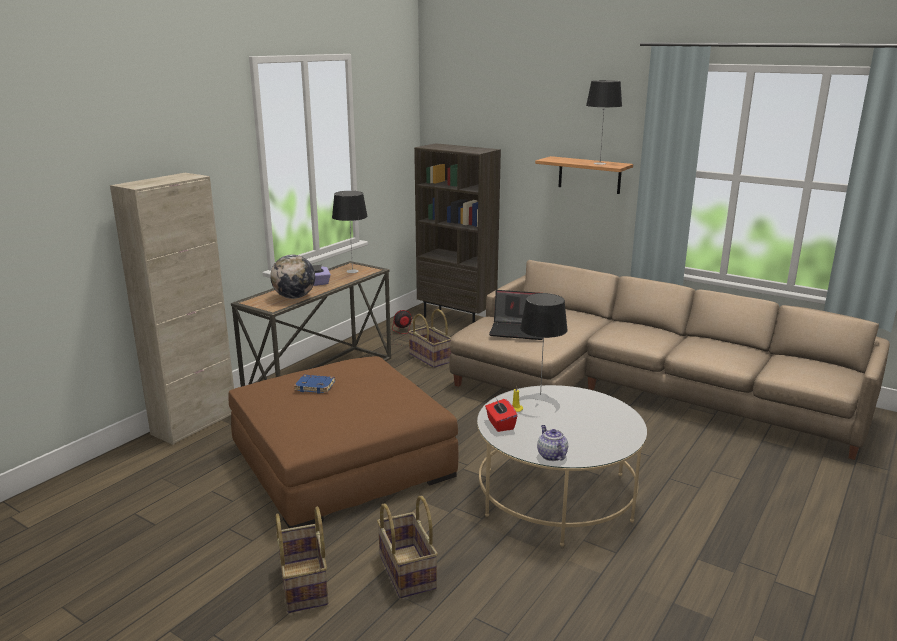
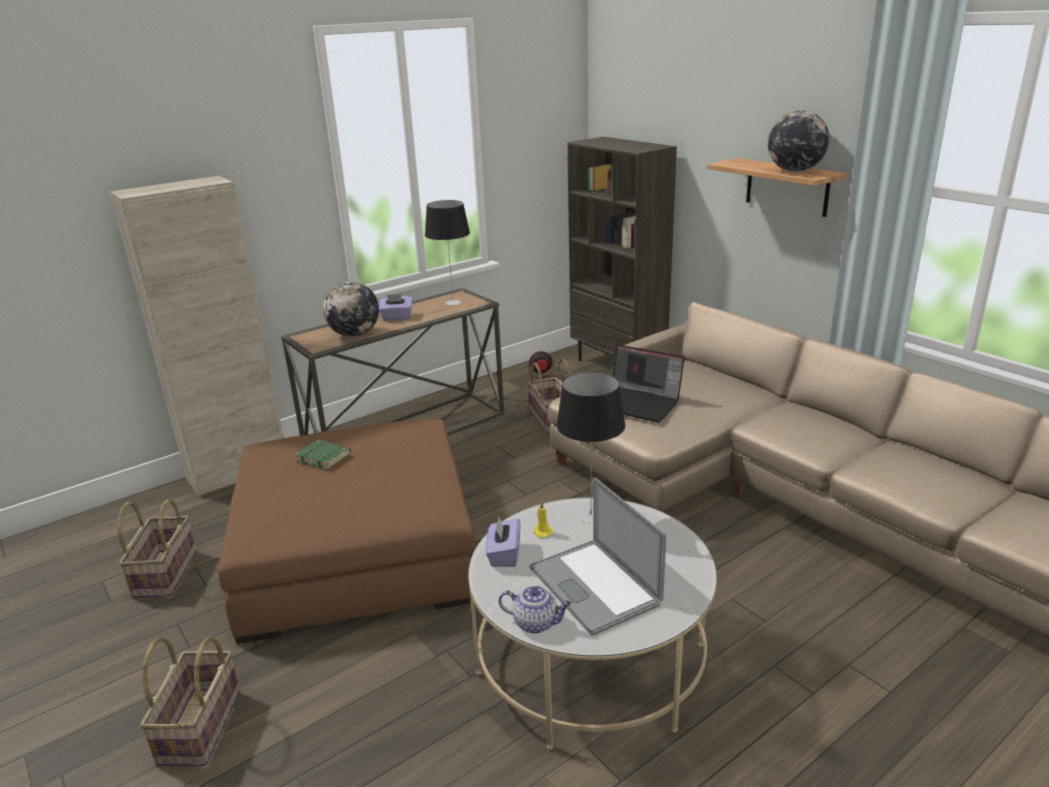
camera: 20 degrees right, 5 degrees up
(315, 386) = (324, 457): blue book -> green book
(405, 571) = (326, 738): basket -> basket (164, 573)
(500, 424) = (504, 555): red tissue box -> purple tissue box
(551, 455) = (536, 623): teapot -> teapot turned 105 degrees clockwise
(571, 431) = (594, 585): none -> laptop
(599, 163) = (794, 171): table lamp -> globe

